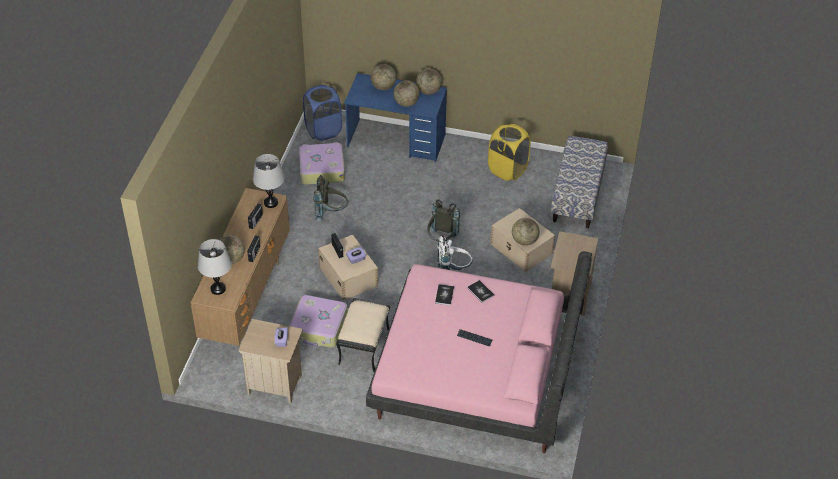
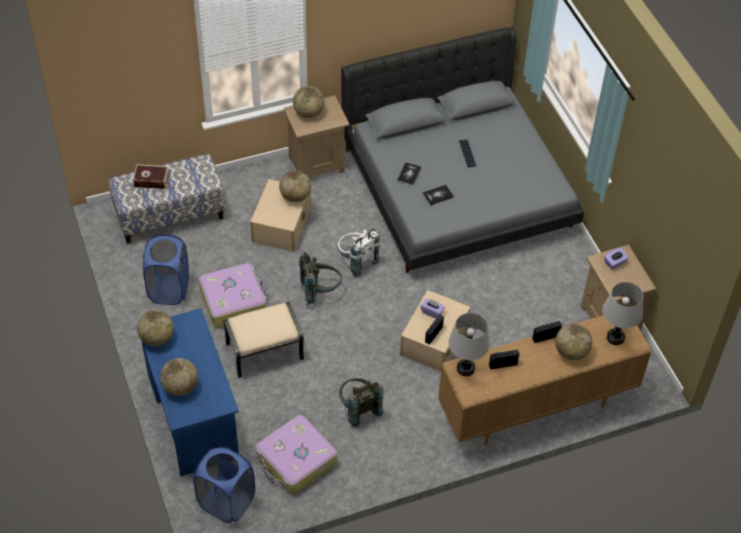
camera: 125 degrees left, 5 degrees up
(319, 327) = (517, 326): suitcase -> suitcase (233, 301)
(364, 347) = (507, 278): beige ottoman -> beige ottoman (265, 351)
(406, 103) = (195, 348): globe -> globe (308, 113)
(478, 369) = (457, 188): pink bed -> grey bed
(507, 170) = (169, 289): yellow laundry basket -> blue laundry basket
(588, 160) = (151, 180): none -> book

